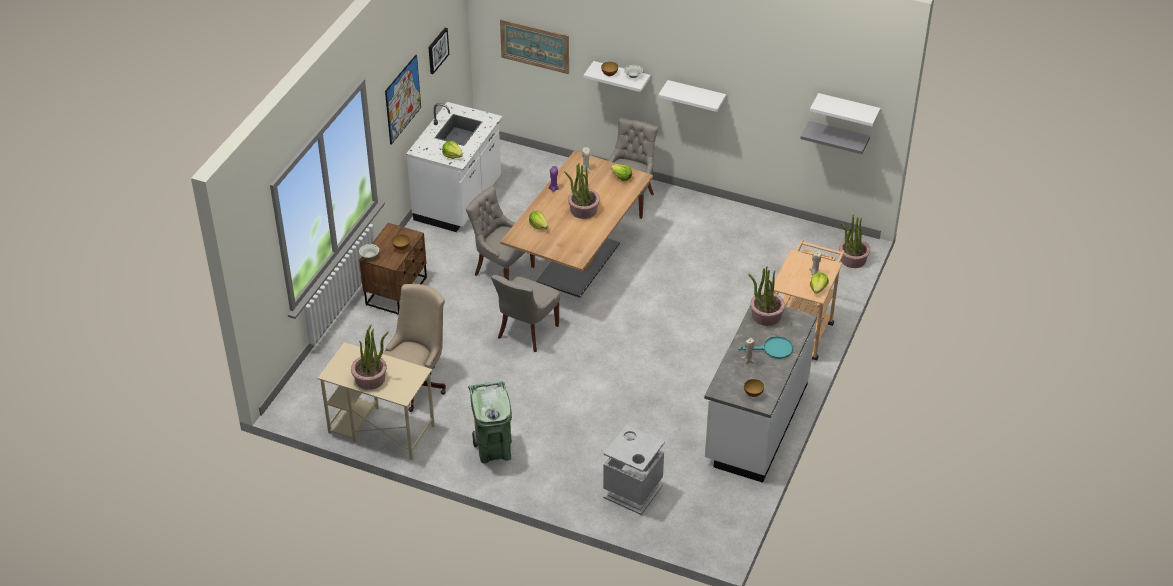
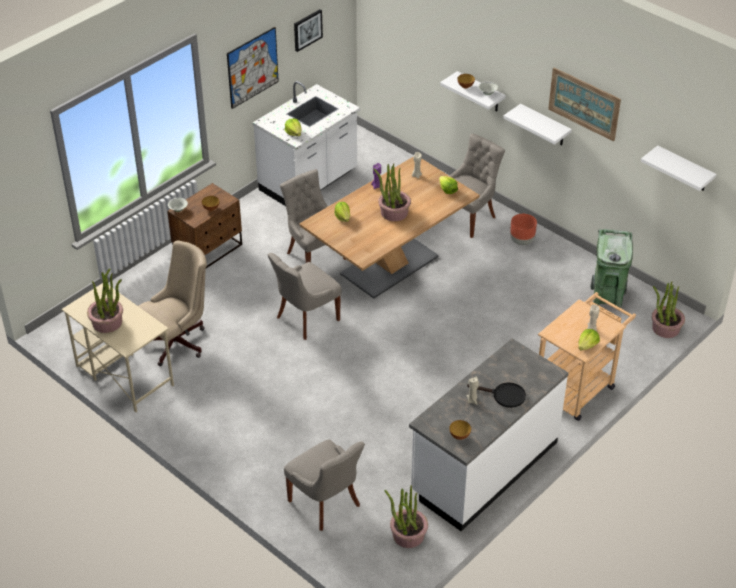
camera: 20 degrees right, 0 degrees up
(494, 451) = (215, 424): green trash can -> green trash can (607, 296)
(535, 46) = (408, 46): picture -> picture (584, 103)
(633, 492) = (326, 503): grey trash can -> grey chair
(689, 210) = (522, 241): none -> brown planter
(766, 316) = (514, 359): potted plant -> potted plant (408, 535)
(773, 349) = (504, 396): turquoise frying pan -> black frying pan
(838, 137) = (672, 197): grey shelf -> none

